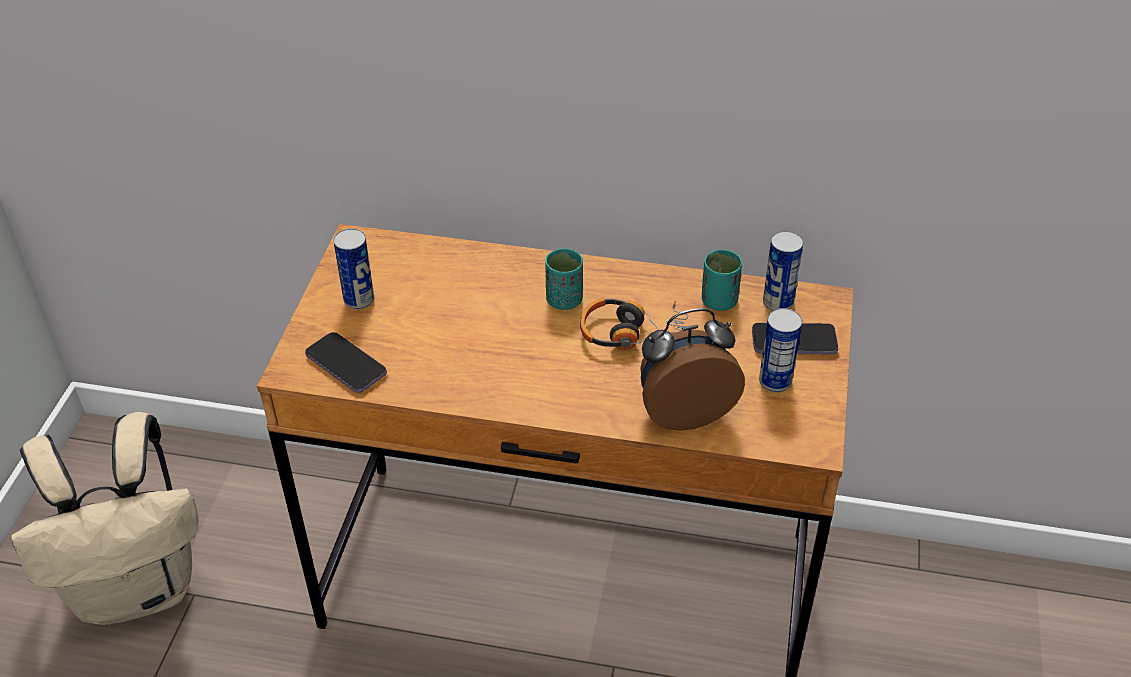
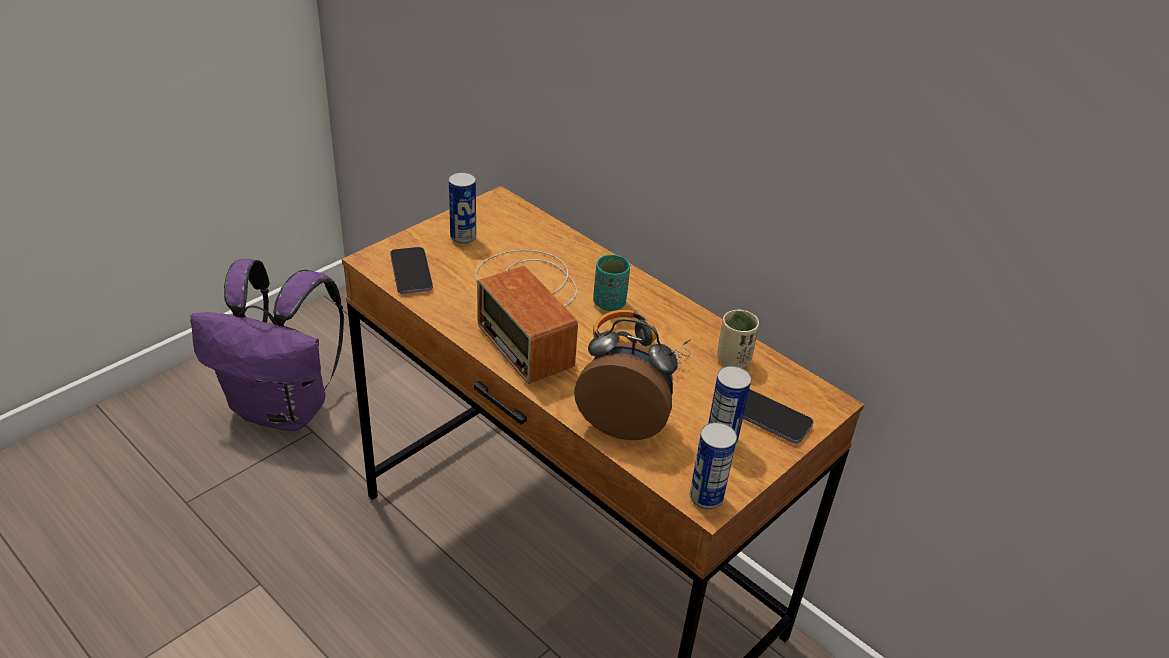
camera: 30 degrees right, 5 degrees down
(139, 587) = (284, 408): beige backpack -> purple backpack
(497, 342) = (530, 307): none -> radio
(719, 301) = (733, 359): turquoise cup -> beige cup
(778, 302) = (783, 383): can -> can (706, 497)

